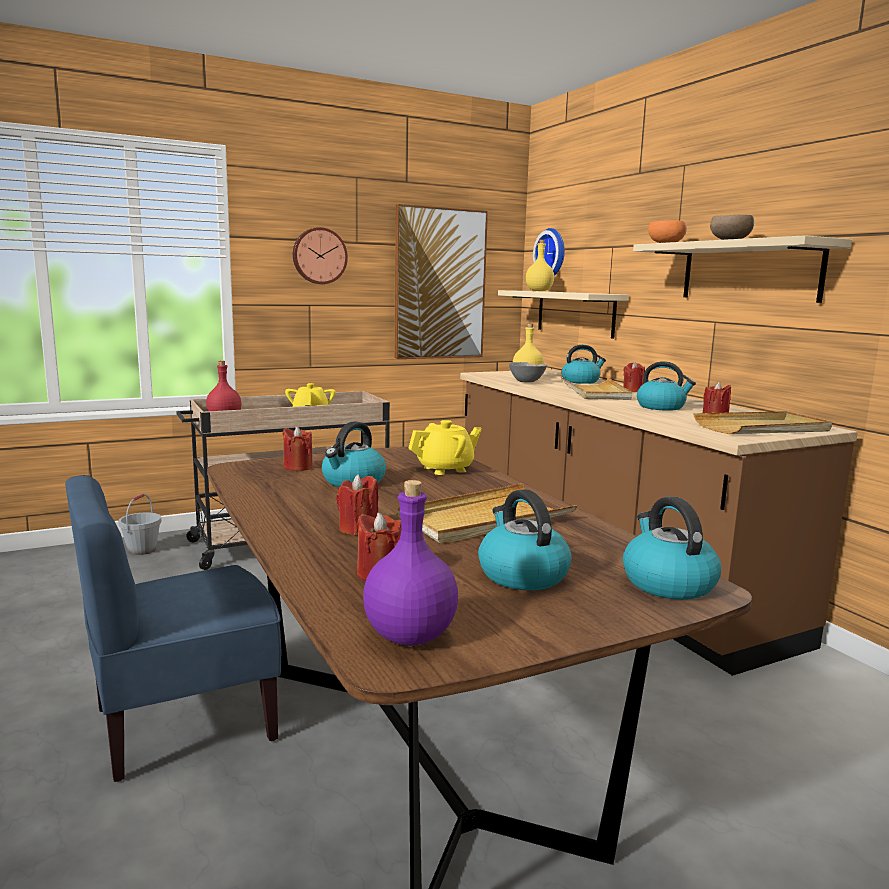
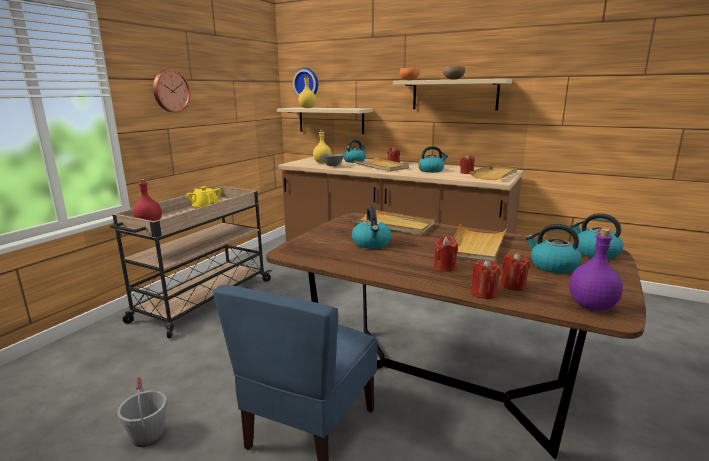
camera: 35 degrees left, 5 degrees up
(142, 550) = (94, 342): grey bucket -> grey bucket (147, 436)
(298, 467) = (320, 243): red candle -> red candle (483, 293)
(439, 284) = (241, 106): picture -> none
(445, 469) = (392, 225): yellow teapot -> beige tray

